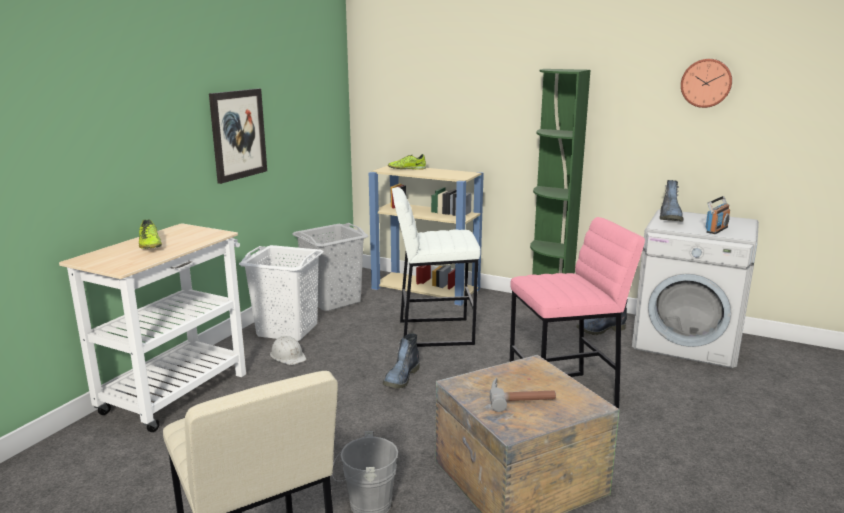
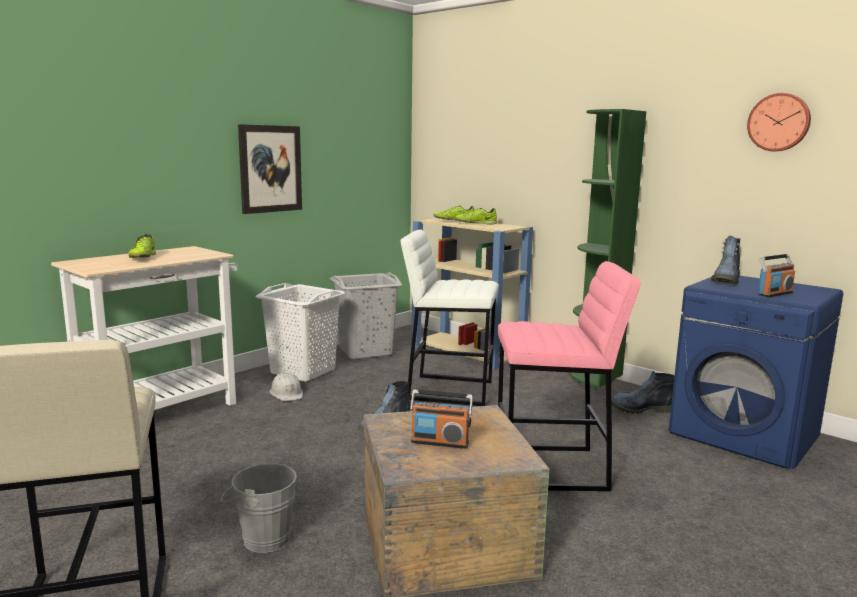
camera: 15 degrees right, 5 degrees down
(430, 172) = (475, 224): none -> shoe
(520, 398) = (440, 442): hammer -> radio
(687, 342) = (743, 435): white washing machine -> blue washing machine

